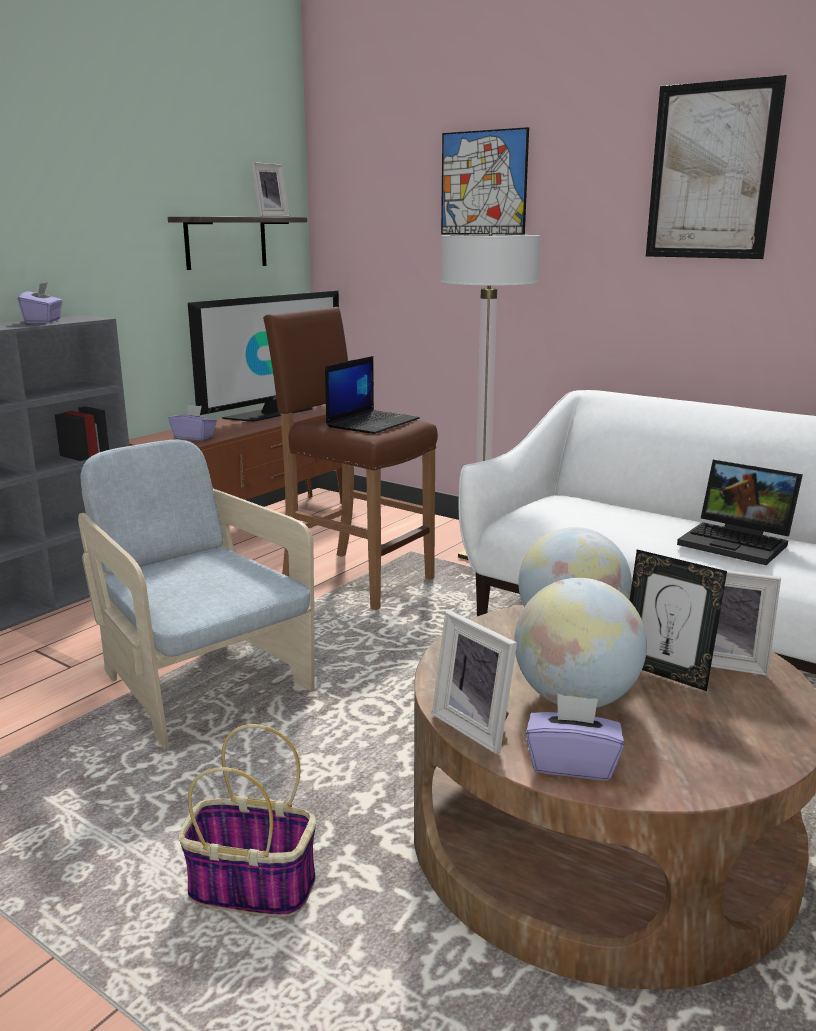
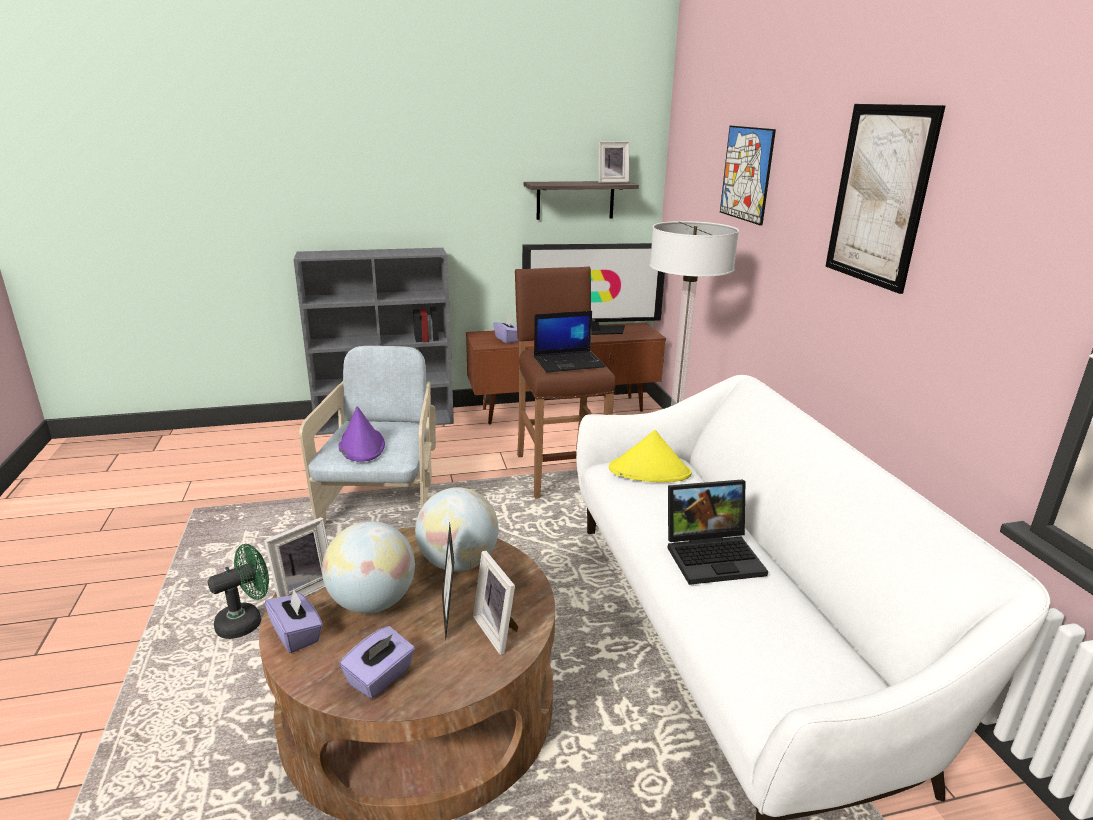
camera: 40 degrees right, 5 degrees up
(43, 321) = (405, 251): purple tissue box -> purple tissue box (380, 677)
(201, 587) = (361, 445): none -> purple hat
(249, 887) = (246, 621): basket -> green fan
(477, 727) = (303, 589): picture frame -> picture frame turned 135 degrees counterclockwise
(562, 507) = (650, 471): none -> yellow hat
(738, 543) = (714, 555): laptop -> laptop turned 90 degrees counterclockwise

